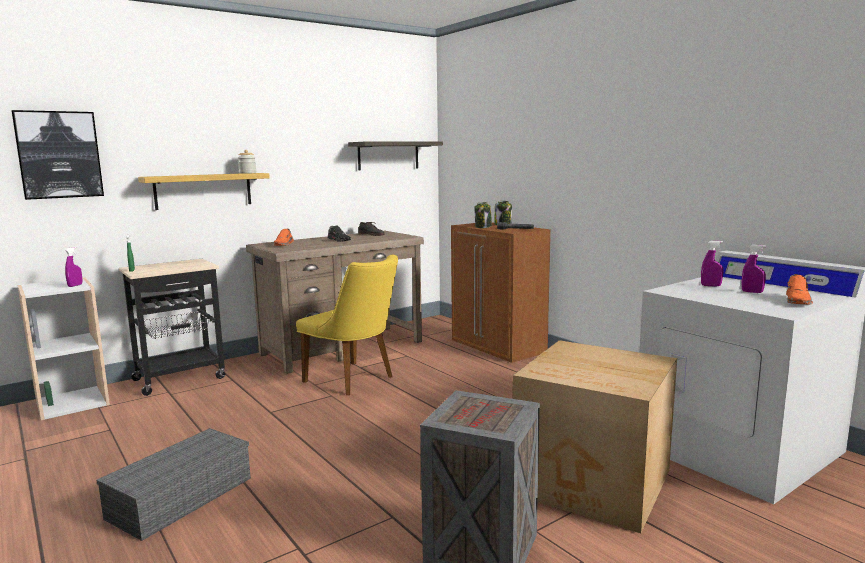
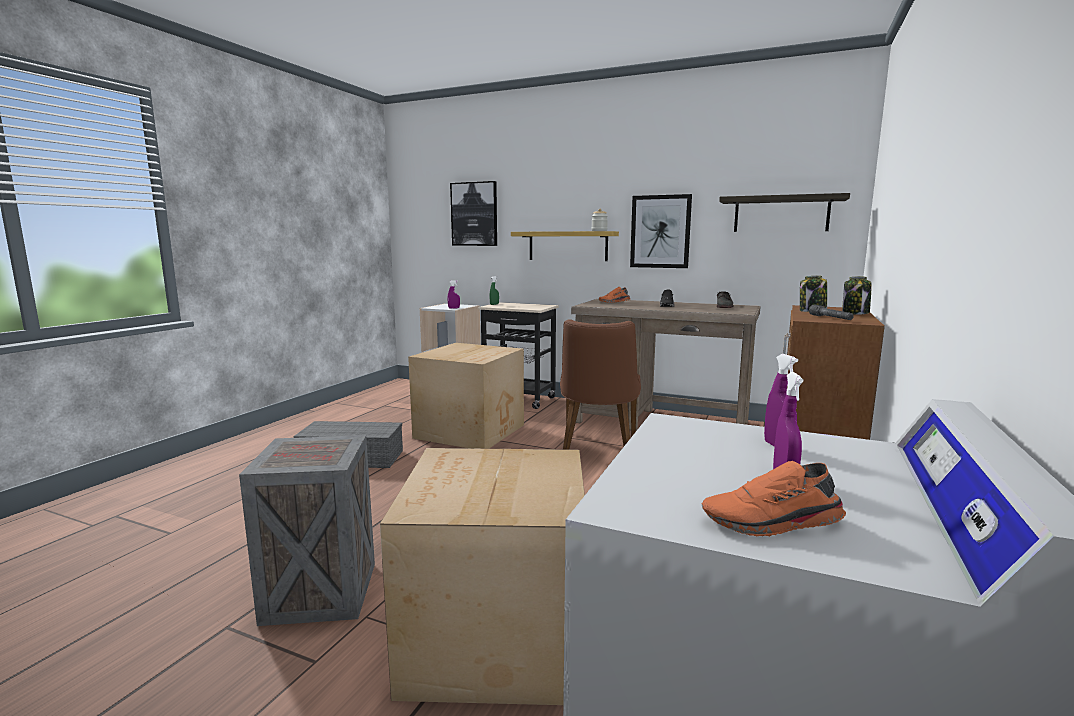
camera: 60 degrees right, 0 degrees up
(223, 418) = (471, 431): none -> cardboard box
(299, 172) = (660, 231): none -> picture
(355, 380) = (597, 447): yellow chair -> brown chair

